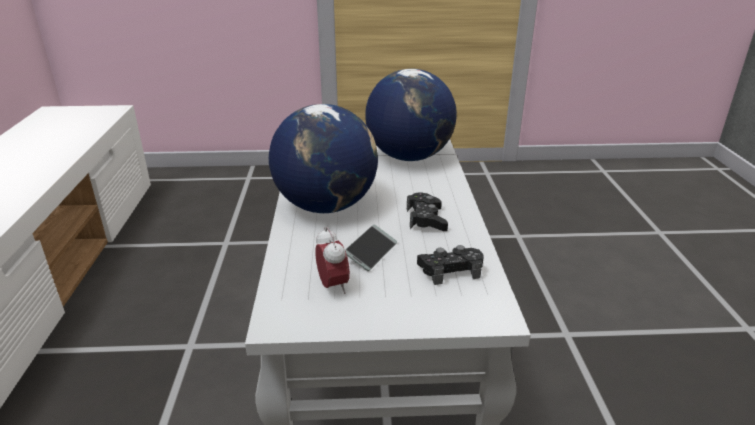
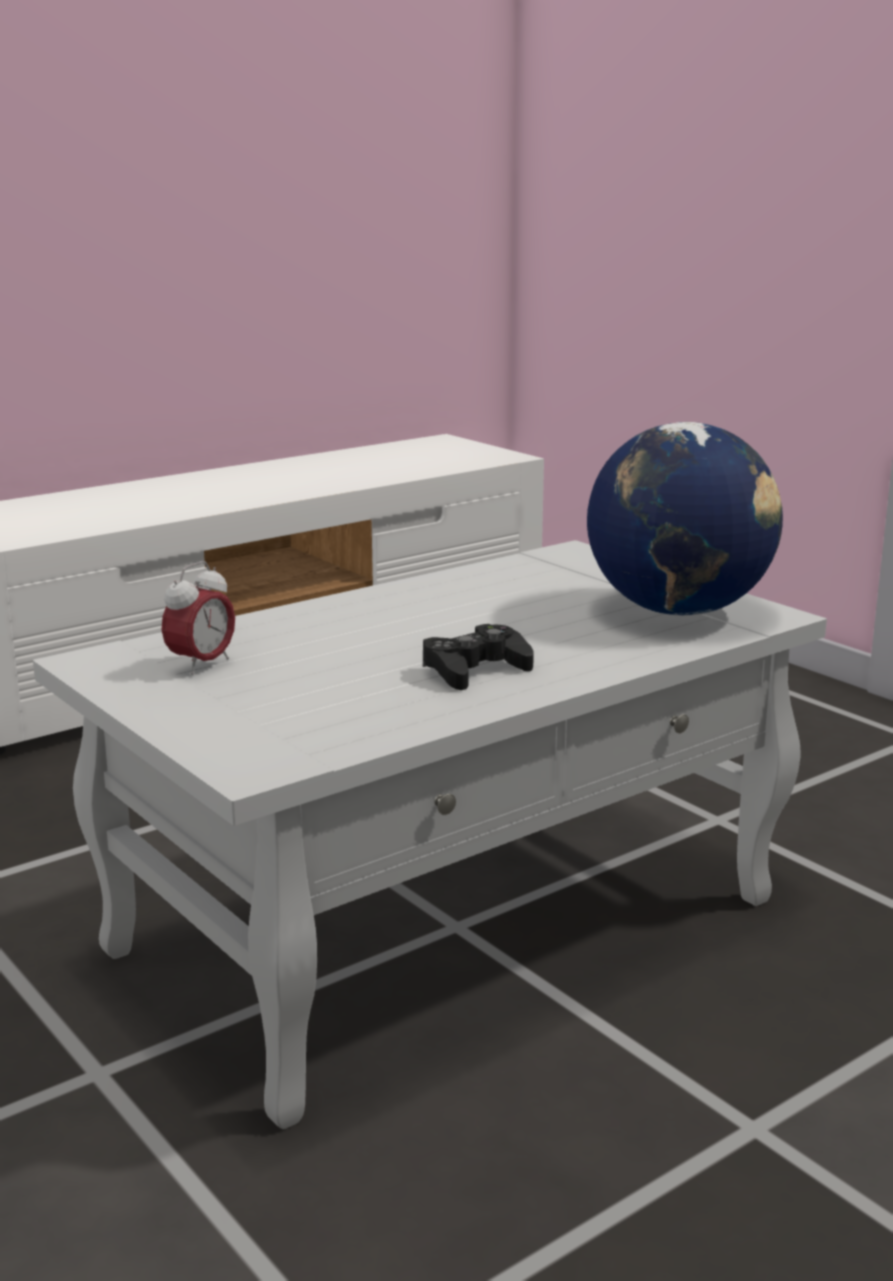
camera: 55 degrees right, 10 degrees down
(326, 206) = (408, 609): globe -> none
(371, 253) = (317, 663): phone -> none
(450, 270) = (341, 717): black game controller -> none

